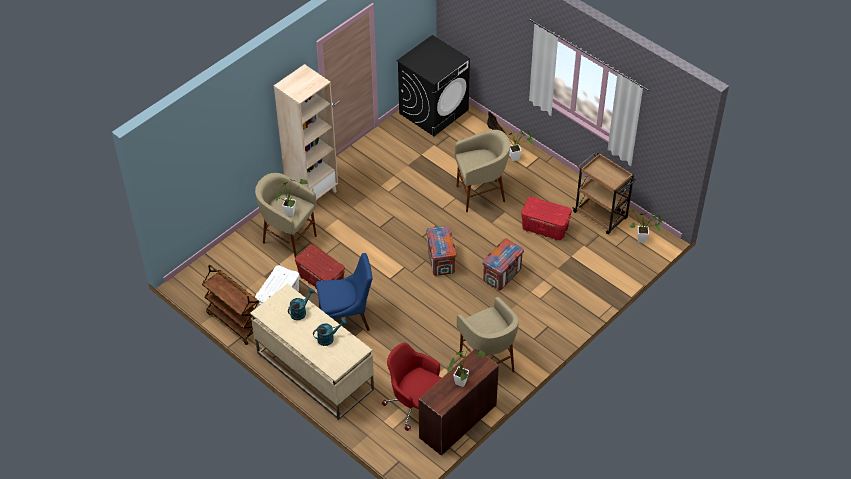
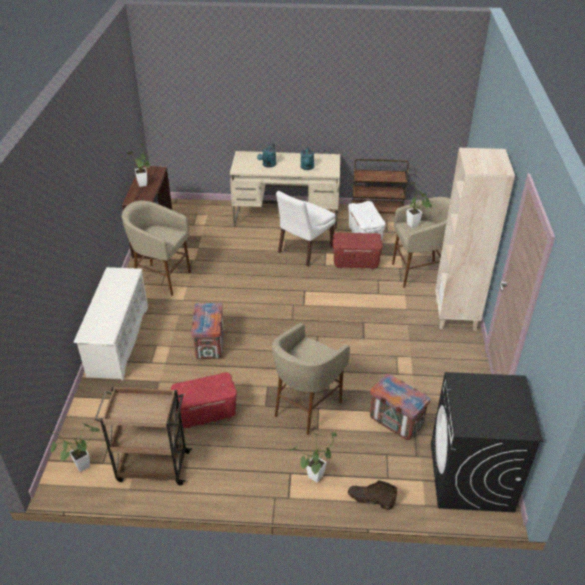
camera: 140 degrees right, 10 degrees down
(346, 318) = (304, 250): blue chair -> white chair
(414, 404) = (195, 231): red office chair -> none
(441, 262) = (277, 325): crate -> crate (395, 421)
(564, 320) = (118, 340): none -> white shoe rack

